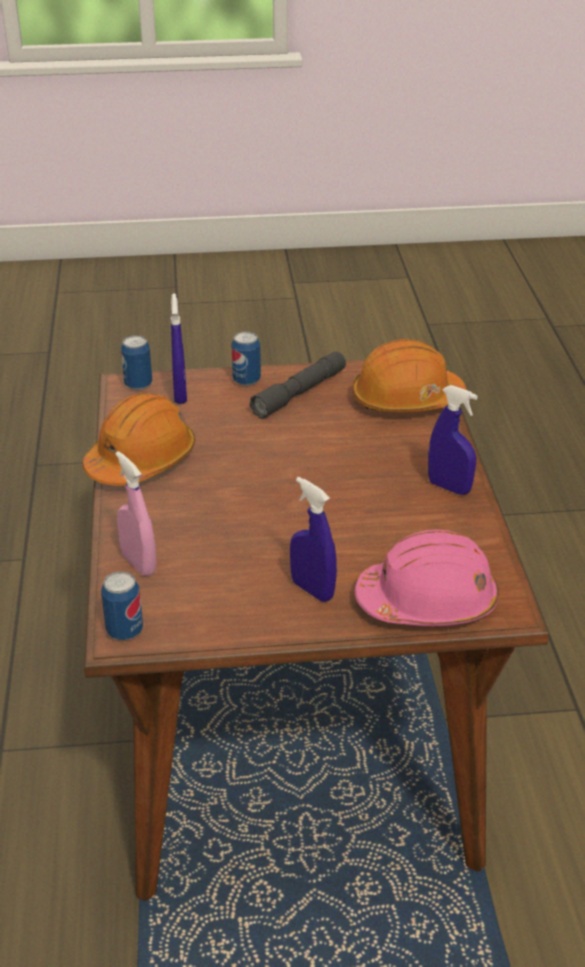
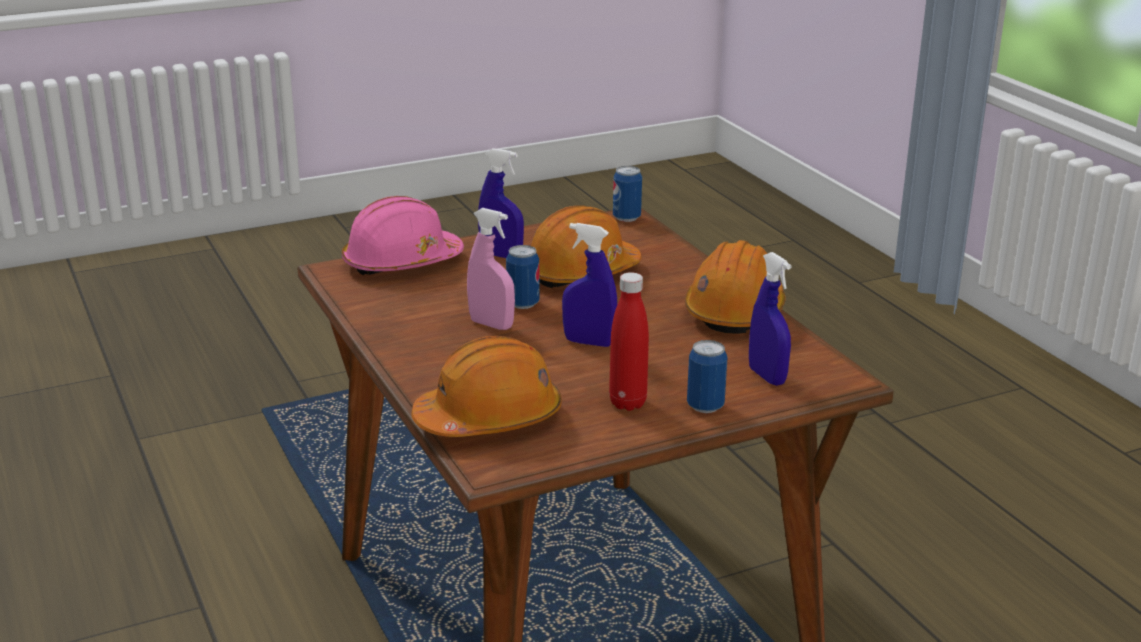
camera: 160 degrees right, 10 degrees down
(138, 384) = (827, 378): can -> can (523, 304)
(139, 564) = (655, 248): pink spray bottle -> pink spray bottle (491, 324)
(244, 541) = (580, 273): none -> orange hard hat
(299, 393) = (627, 403): grey flashlight -> red bottle
(449, 487) = (407, 339): blue spray bottle -> blue spray bottle (589, 342)

